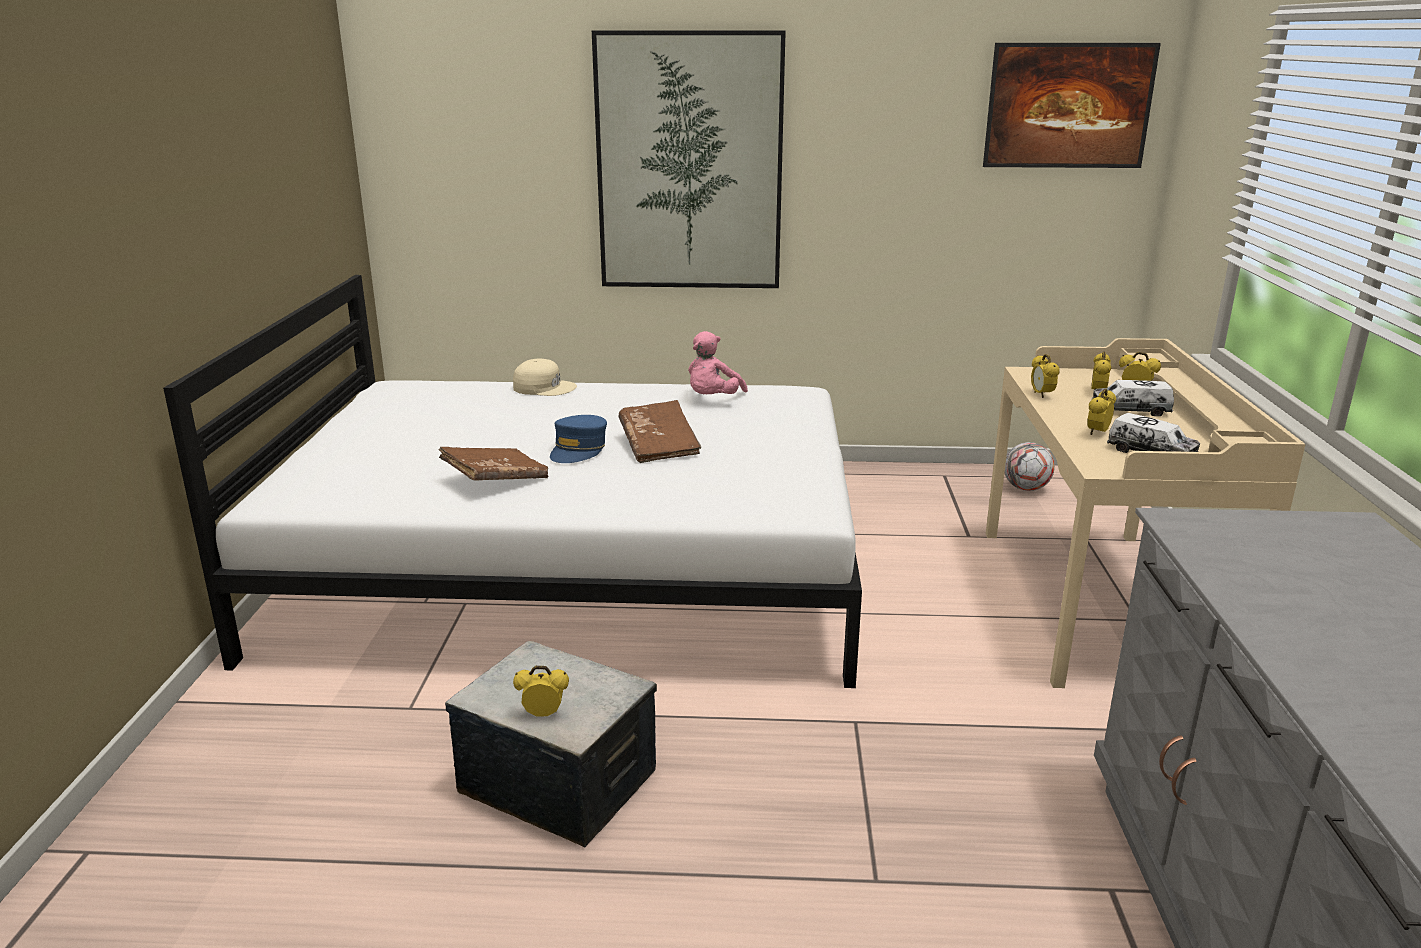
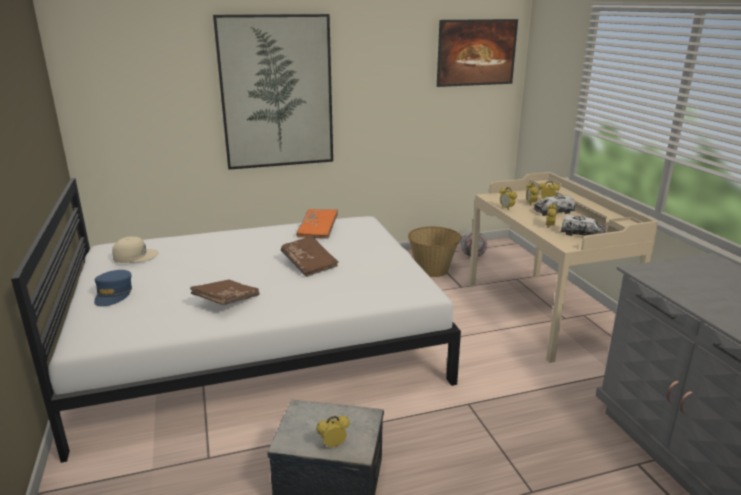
camera: 20 degrees left, 0 degrees up
(544, 387) = (211, 236): beige cap -> beige cap (135, 256)
(578, 450) = (264, 274): blue cap -> blue cap (114, 294)
(712, 399) = (318, 231): pink plush toy -> orange book
(934, 501) = (433, 270): none -> basket

